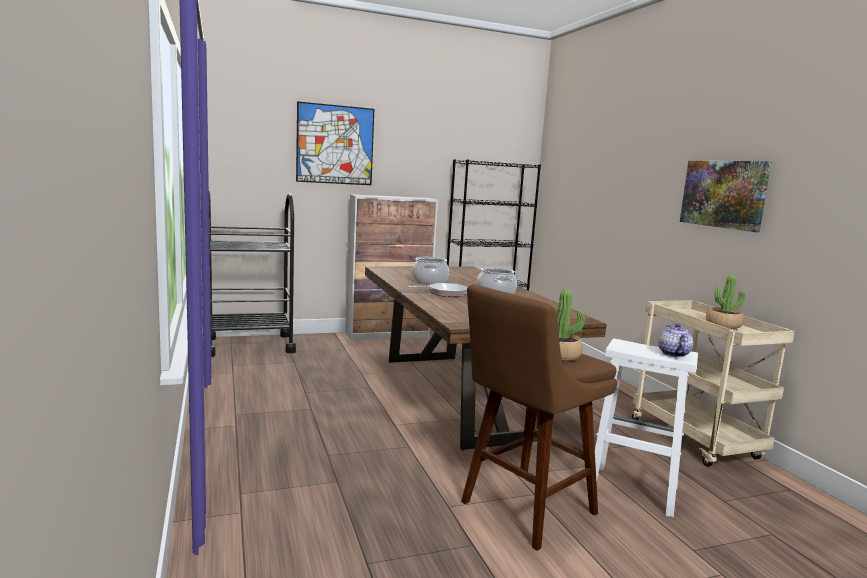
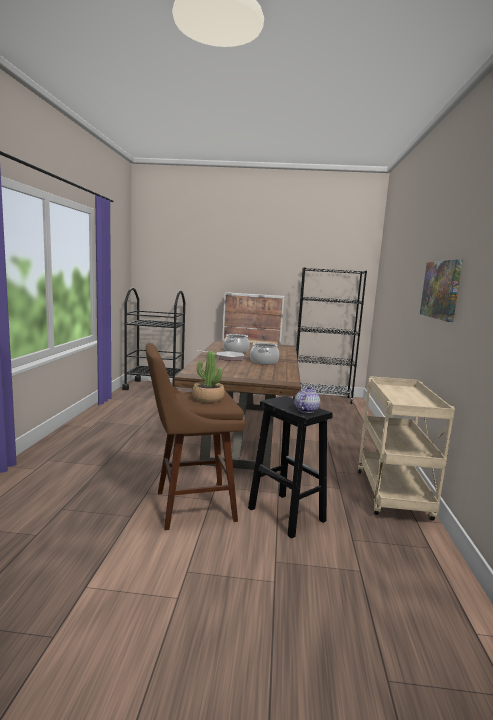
camera: 25 degrees right, 0 degrees up
(335, 144) = (218, 258): picture -> none
(630, 490) = (285, 514): white stool -> black stool
(723, 325) = (413, 400): potted plant -> none

